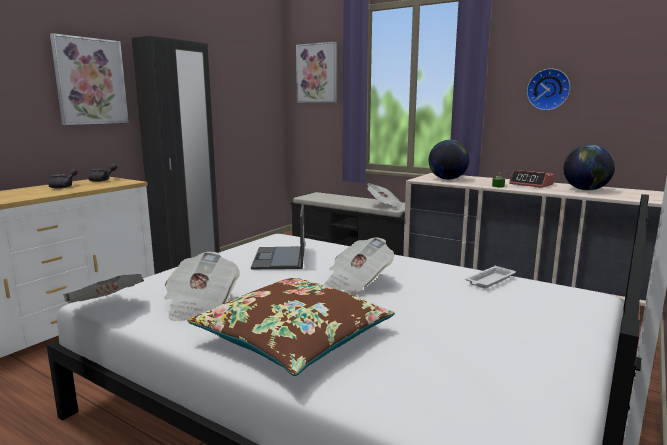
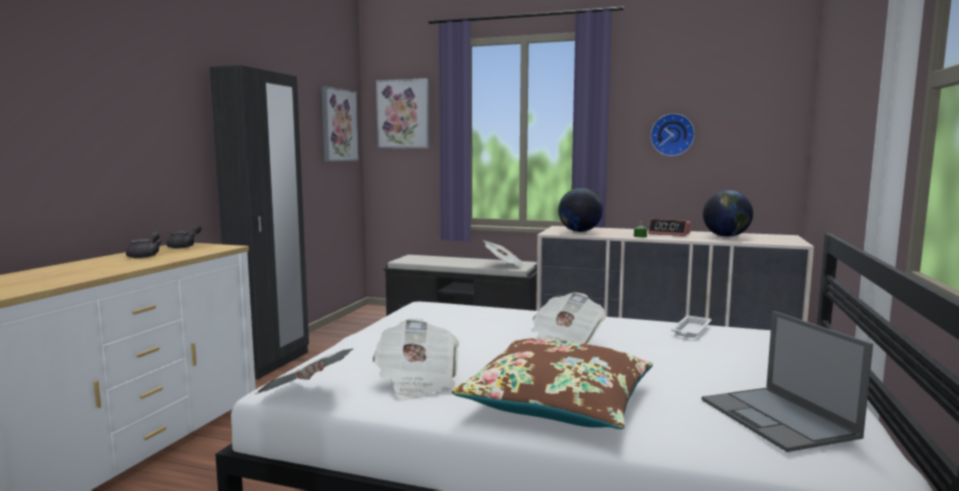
camera: 15 degrees left, 5 degrees down
(90, 81) = (162, 120): picture -> picture (338, 125)
(280, 258) = (452, 326): laptop -> laptop (778, 419)

